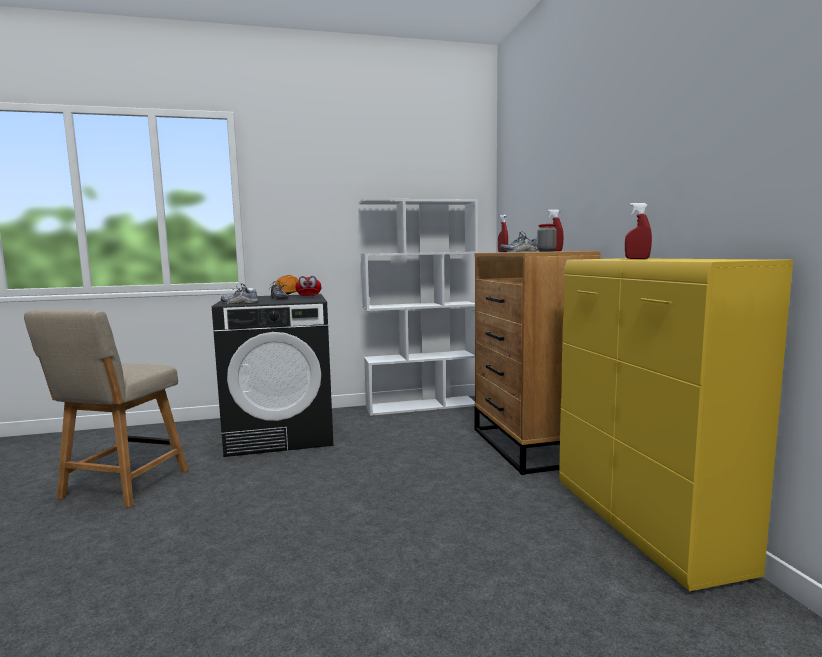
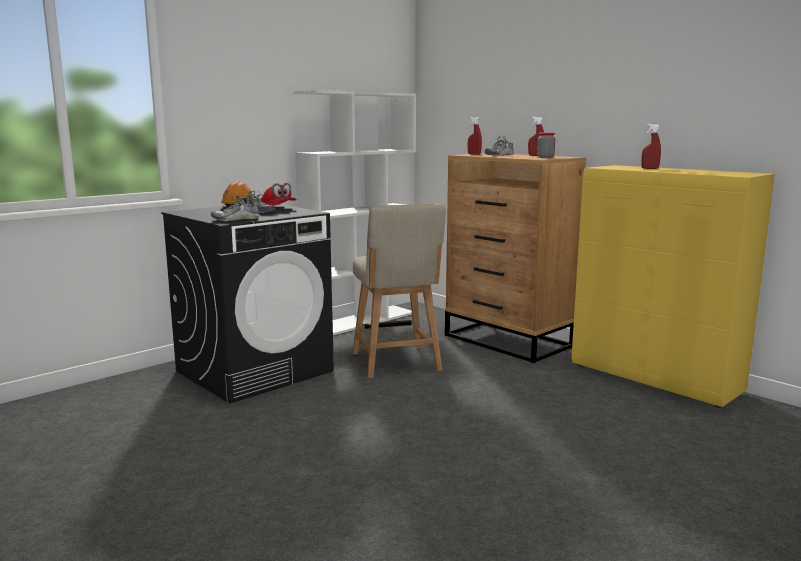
camera: 30 degrees left, 5 degrees up
(121, 486) = (162, 453): beige chair -> beige chair (397, 363)

